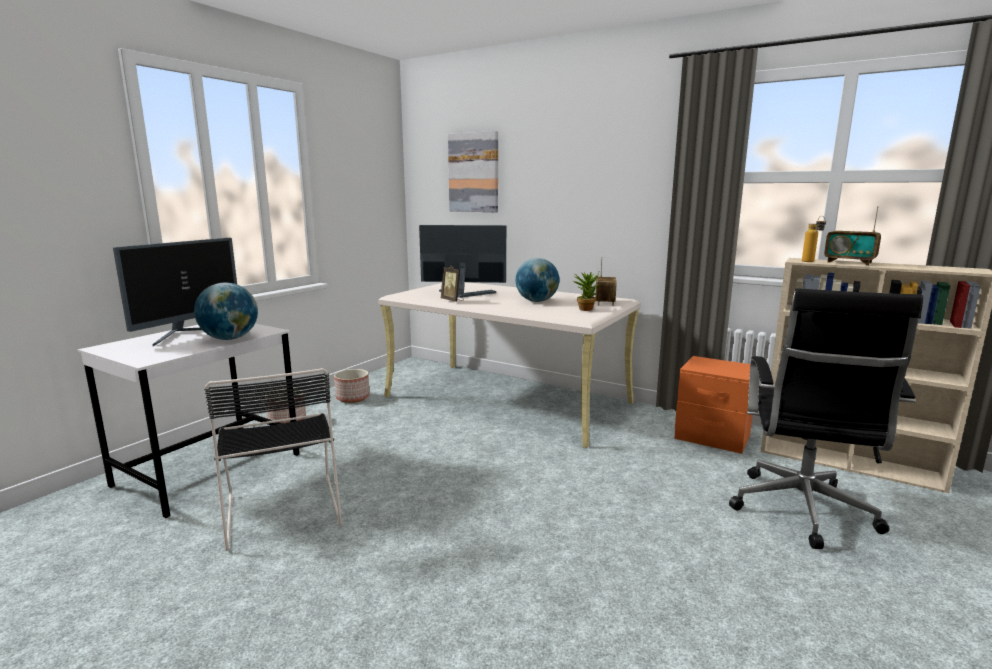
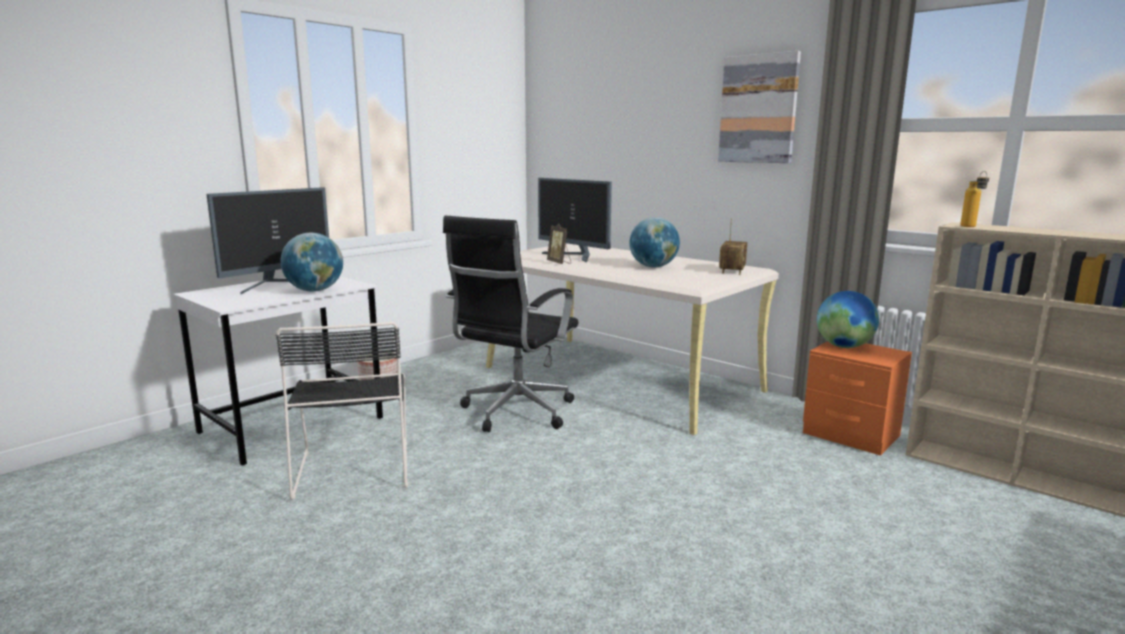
camera: 10 degrees right, 0 degrees up
(352, 397) = (452, 366): planter -> none
(463, 294) = (575, 257): monitor -> monitor turned 150 degrees counterclockwise
(474, 173) = (598, 120): picture -> picture (758, 109)
(585, 309) = (705, 276): potted plant -> none
(704, 364) = (844, 347): none -> globe
(802, 513) = (930, 524): black office chair -> black office chair (514, 413)
(849, 262) = (1021, 229): radio -> none

